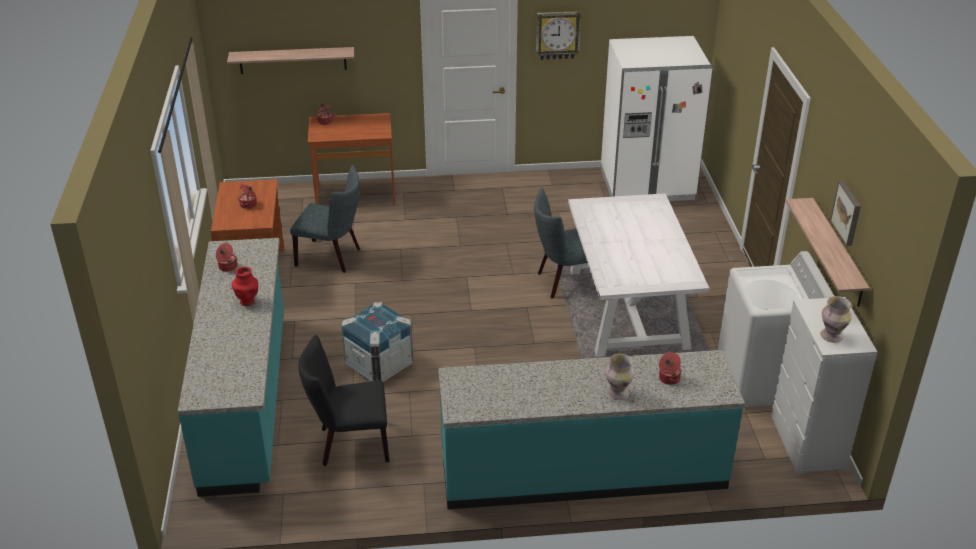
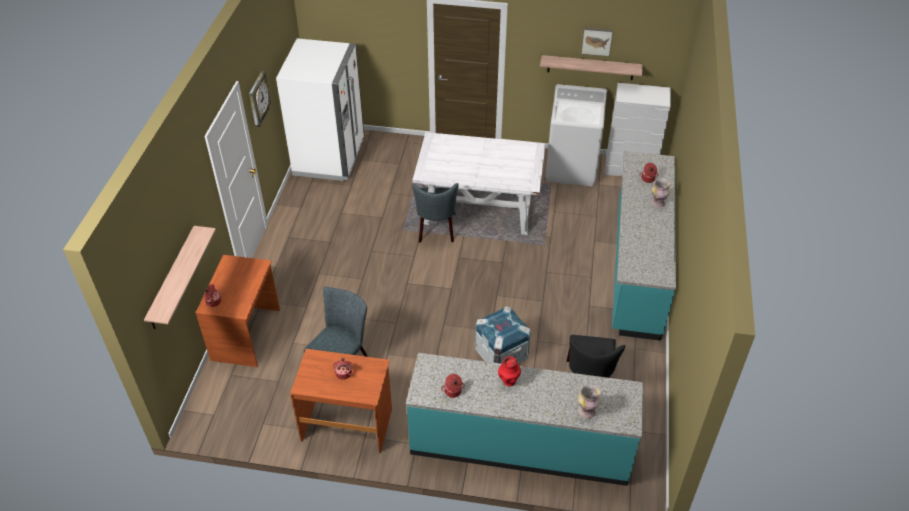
camera: 75 degrees left, 10 degrees up
(832, 336) = (654, 98): vase -> vase (587, 411)

